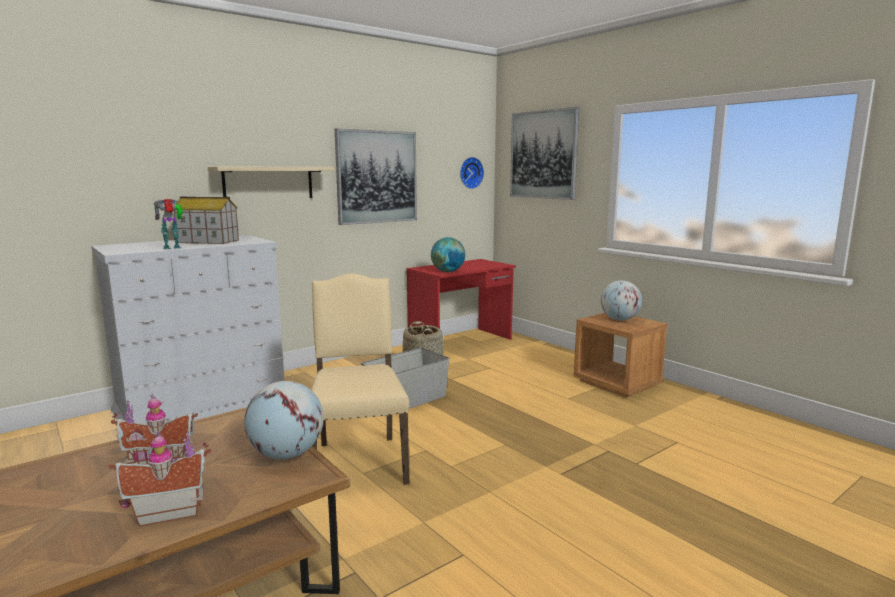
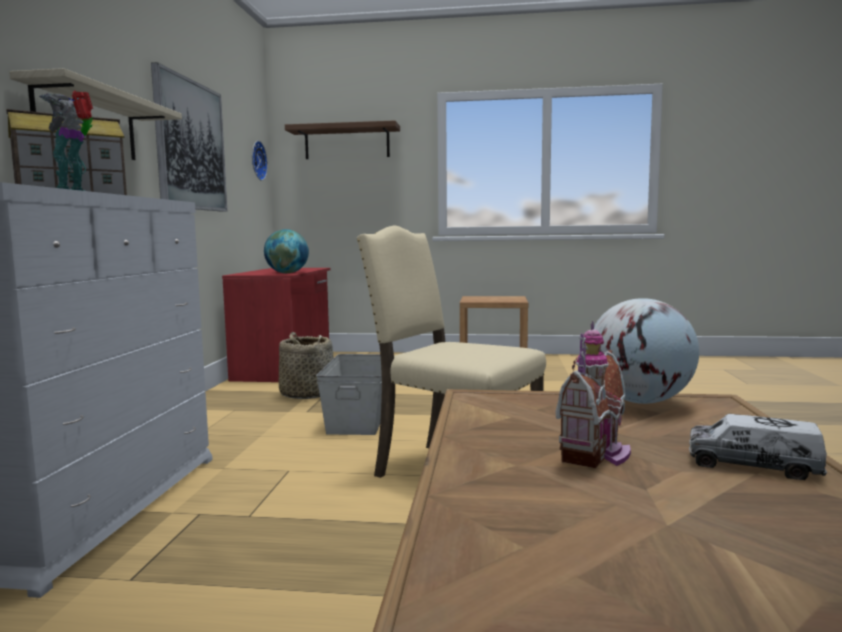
camera: 45 degrees left, 5 degrees down
(168, 512) = (752, 465): toy house -> toy truck
(543, 154) = (347, 142): picture -> brown shelf
(619, 319) = (489, 298): globe -> none

